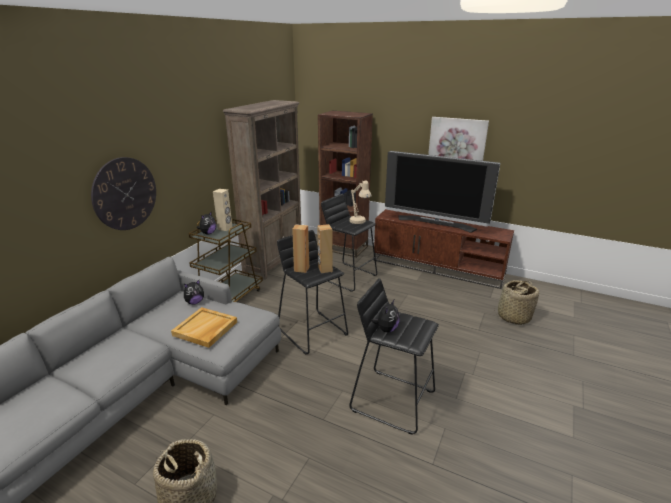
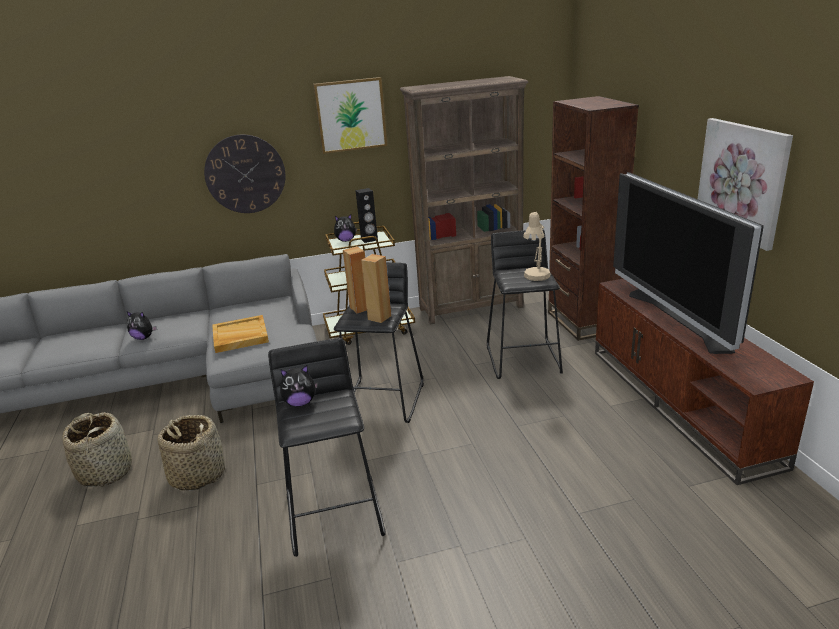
camera: 50 degrees right, 0 degrees up
(194, 133) = (351, 115): none -> picture
(194, 302) = (275, 310): plush toy -> plush toy (144, 338)
(225, 228) = (369, 239): beige speaker -> black speaker
(513, 317) = (673, 533): basket -> basket (197, 475)

